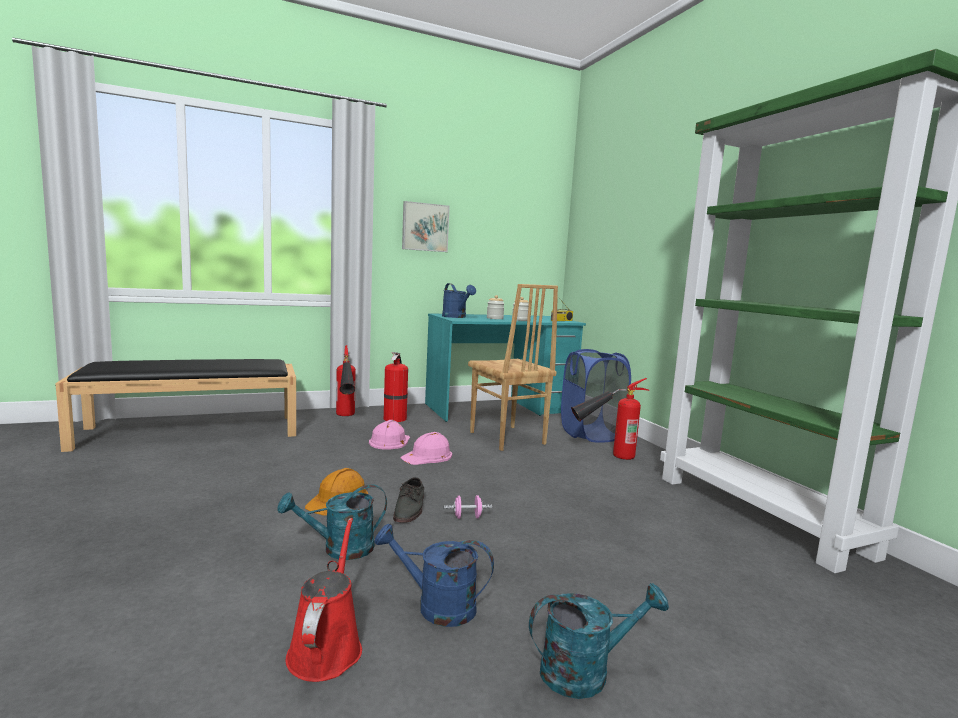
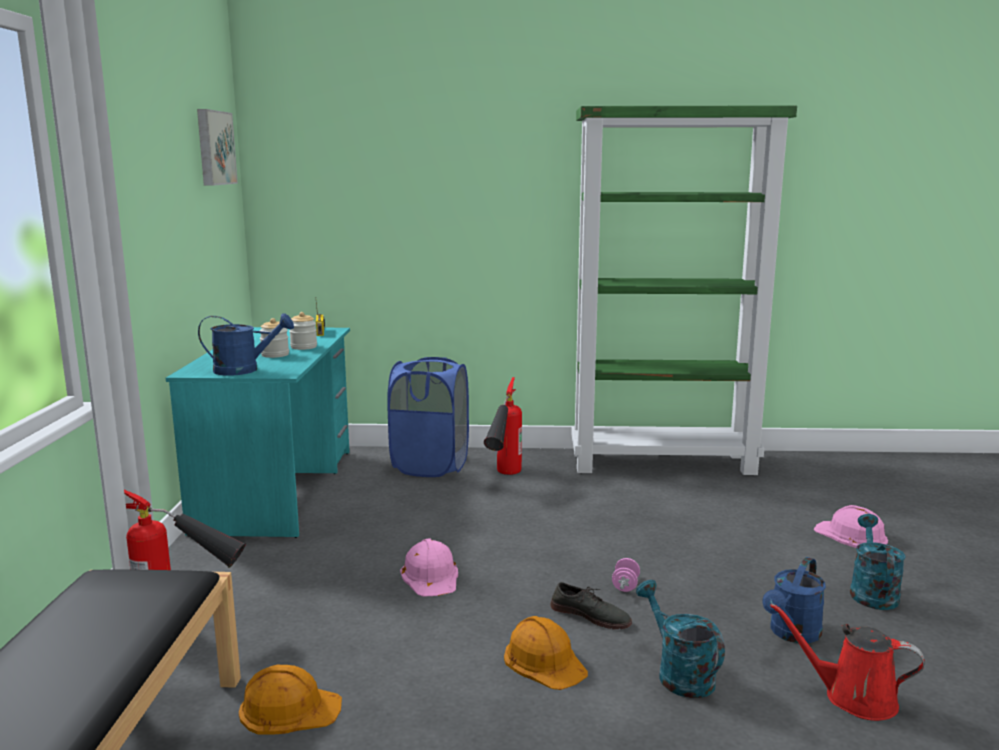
camera: 65 degrees left, 5 degrees up
(271, 448) = (289, 708): none -> orange hard hat
(339, 549) = (678, 673): turquoise watering can -> turquoise watering can turned 150 degrees clockwise
(390, 441) = (347, 594): pink hard hat -> pink hard hat (851, 535)
(395, 418) = (235, 573): fire extinguisher -> none
(425, 227) = (140, 221): picture -> picture (214, 148)
(506, 438) = (404, 513): brown chair -> none

